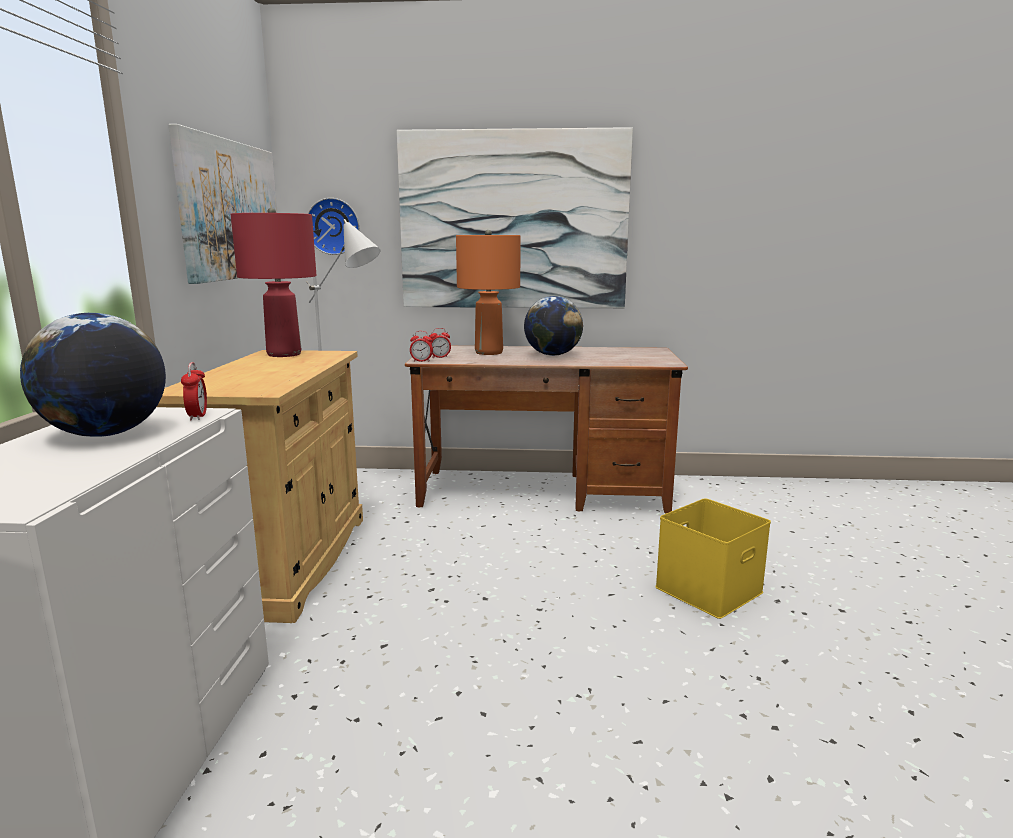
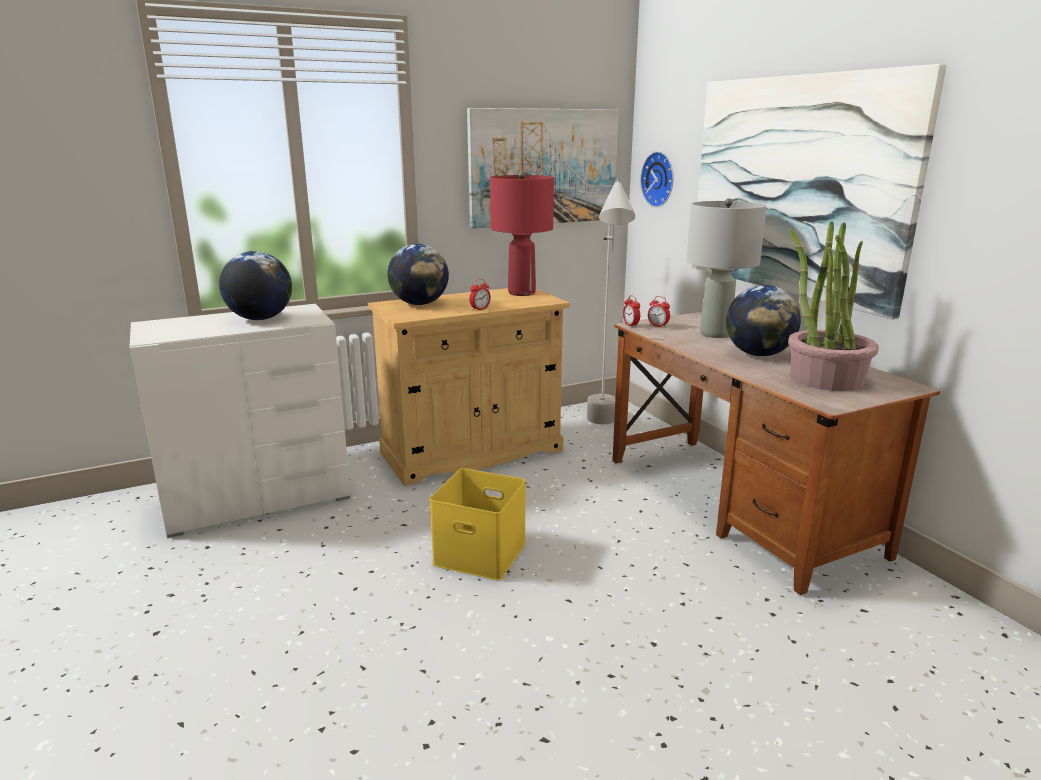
camera: 60 degrees right, 5 degrees up
(198, 416) = (306, 322): alarm clock -> alarm clock (480, 309)
(223, 381) = (419, 304): none -> globe
(489, 352) = (716, 334): orange table lamp -> grey table lamp
(622, 355) = (825, 379): none -> potted plant
(708, 588) = (644, 659): yellow storage box -> yellow storage box (482, 553)

